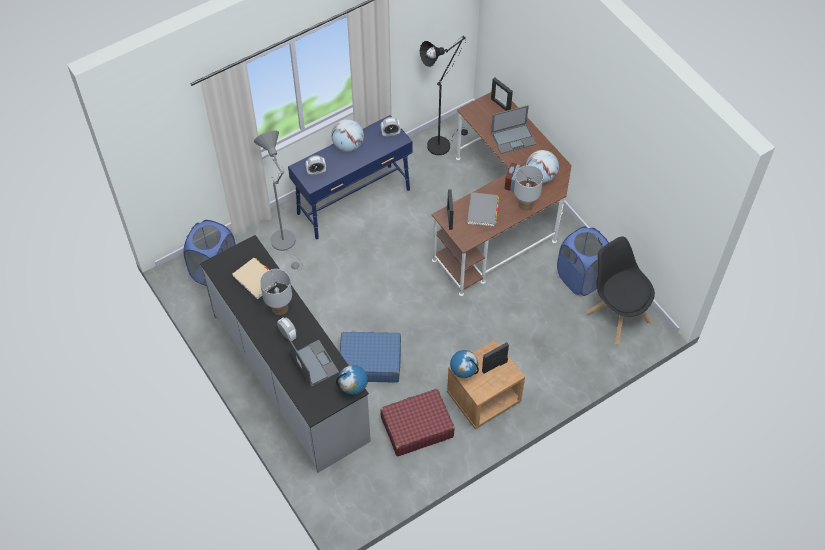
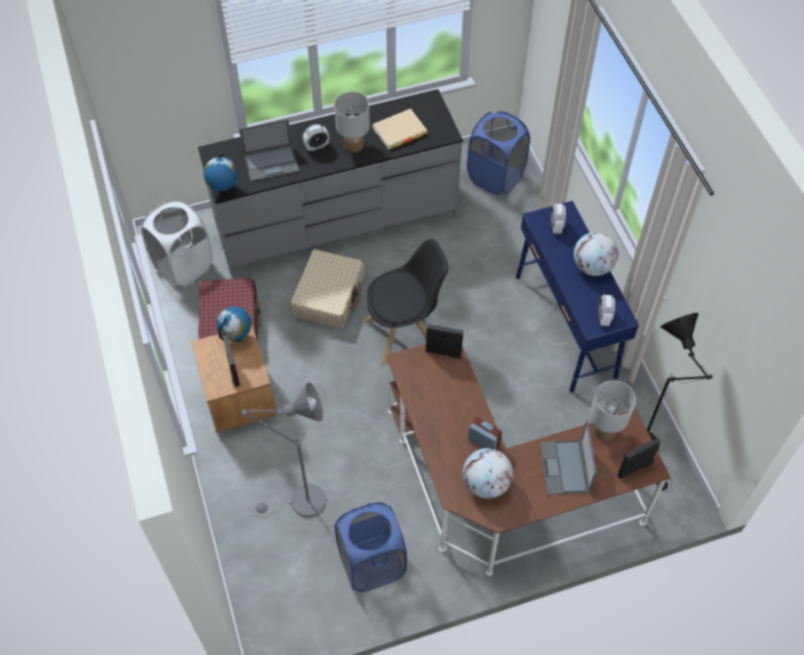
camera: 105 degrees right, 0 degrees up
(286, 244) = (516, 246): grey floor lamp -> grey floor lamp (301, 503)
(370, 362) = (329, 295): blue suitcase -> beige suitcase
(370, 483) = (183, 266): none -> white laundry basket
(482, 210) = (446, 394): grey book -> none
(526, 204) = (441, 449): grey table lamp -> grey table lamp (604, 431)
(616, 315) = (299, 590): black chair -> black chair (405, 332)

